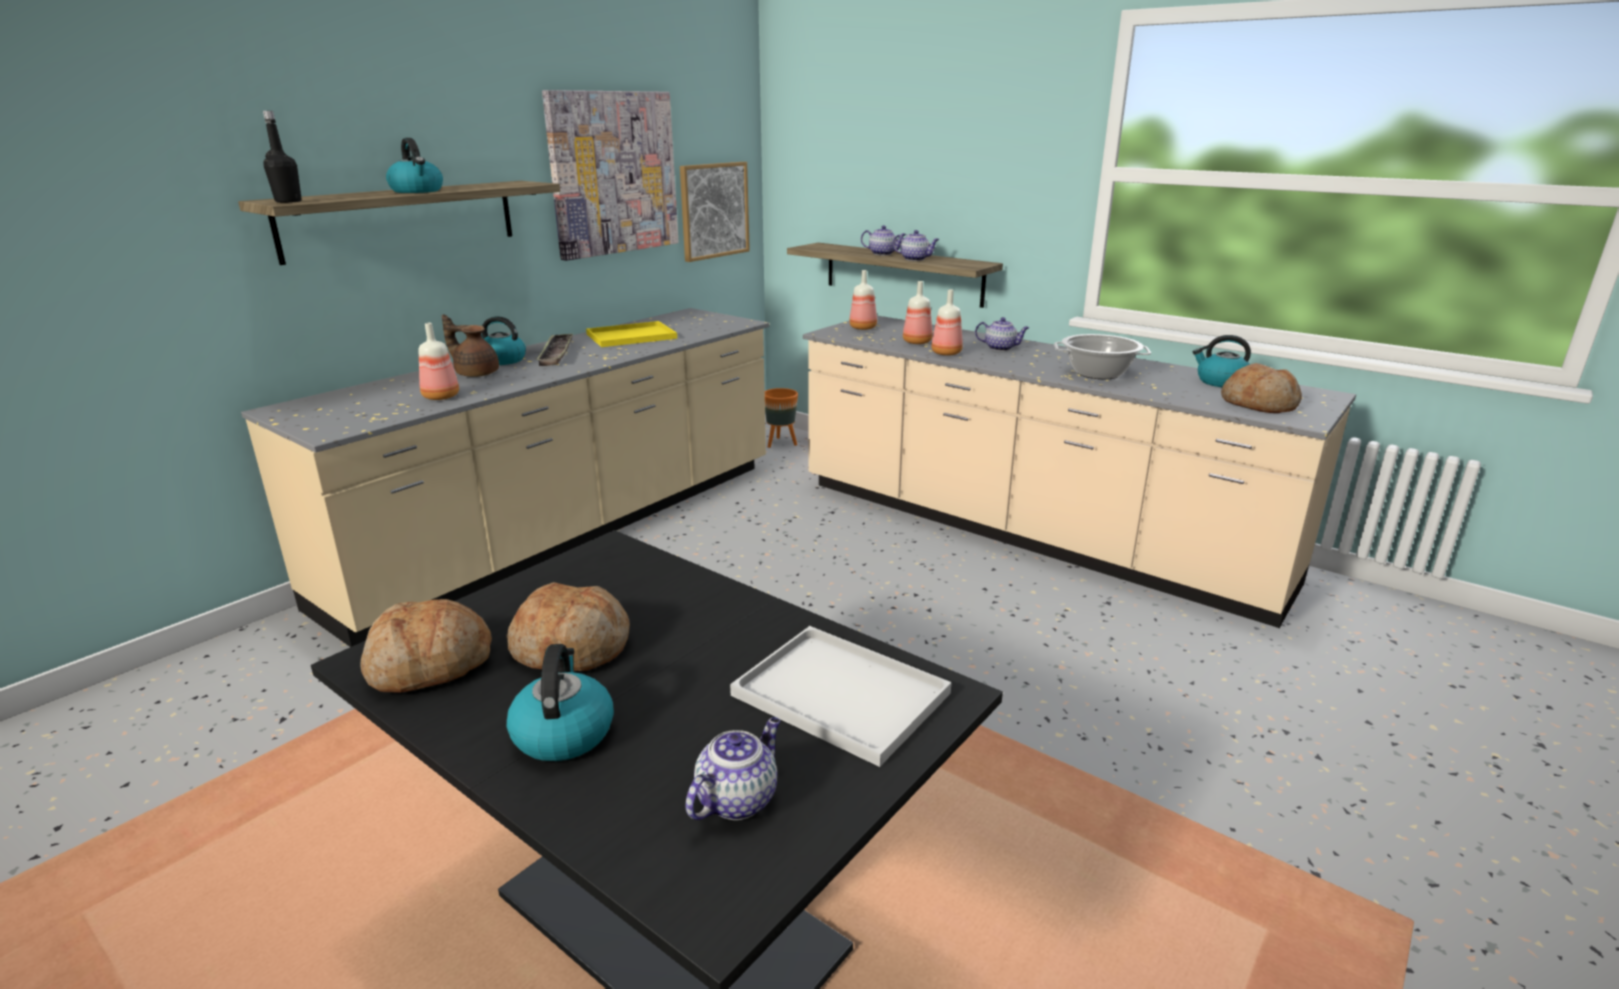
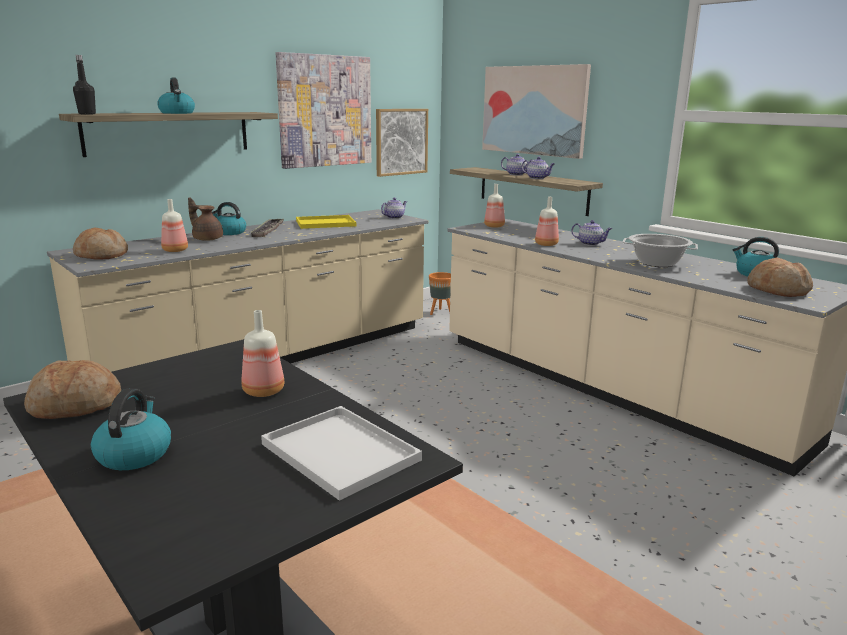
camera: 10 degrees right, 5 degrees down
(572, 647) = (173, 404): bread -> bread (102, 255)
(737, 798) = (225, 507): teapot -> teapot (394, 217)
(902, 164) = (534, 110): none -> picture
(916, 342) = (528, 236): bottle -> bottle (263, 391)

